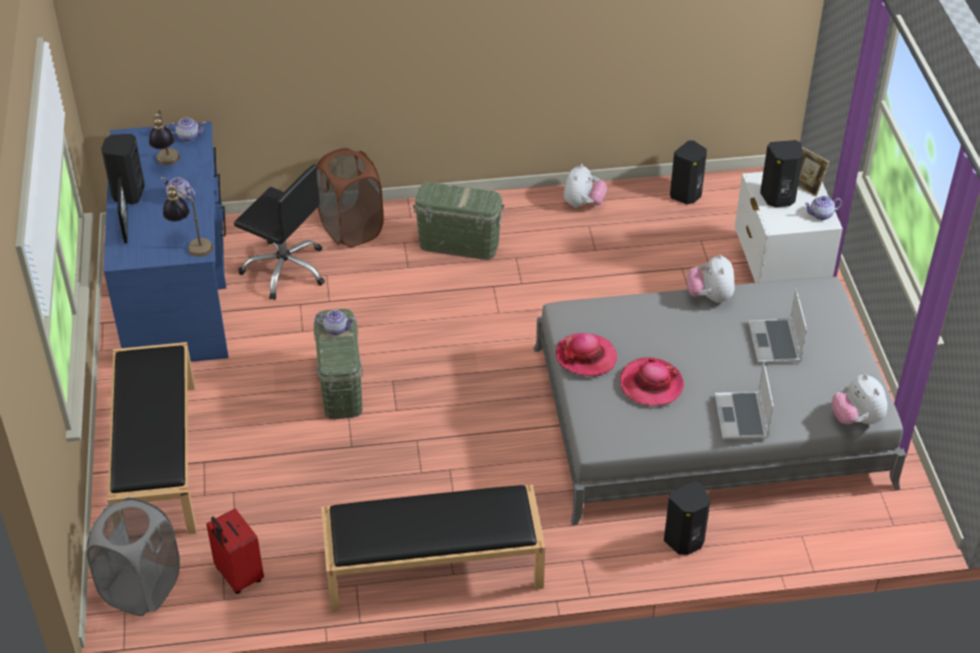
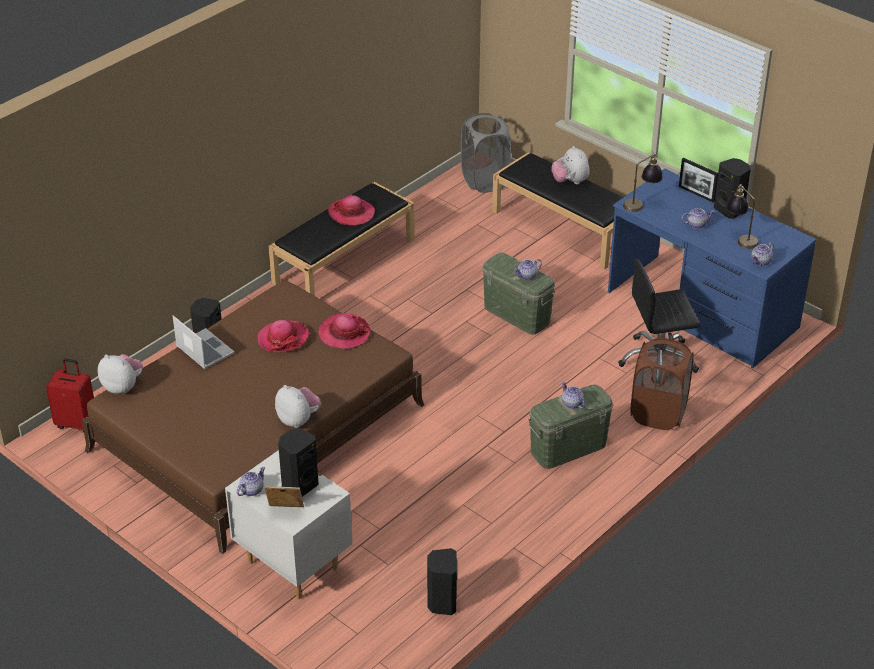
camera: 140 degrees right, 5 degrees down
(238, 576) = (444, 207): red suitcase -> red suitcase (77, 423)
(413, 522) = (351, 213): none -> hat
(458, 196) = (572, 403): none -> teapot
(583, 203) = (517, 540): plush toy -> plush toy (570, 181)
(709, 416) = (257, 427): grey bed -> brown bed
(775, 343) = (220, 409): laptop -> none

